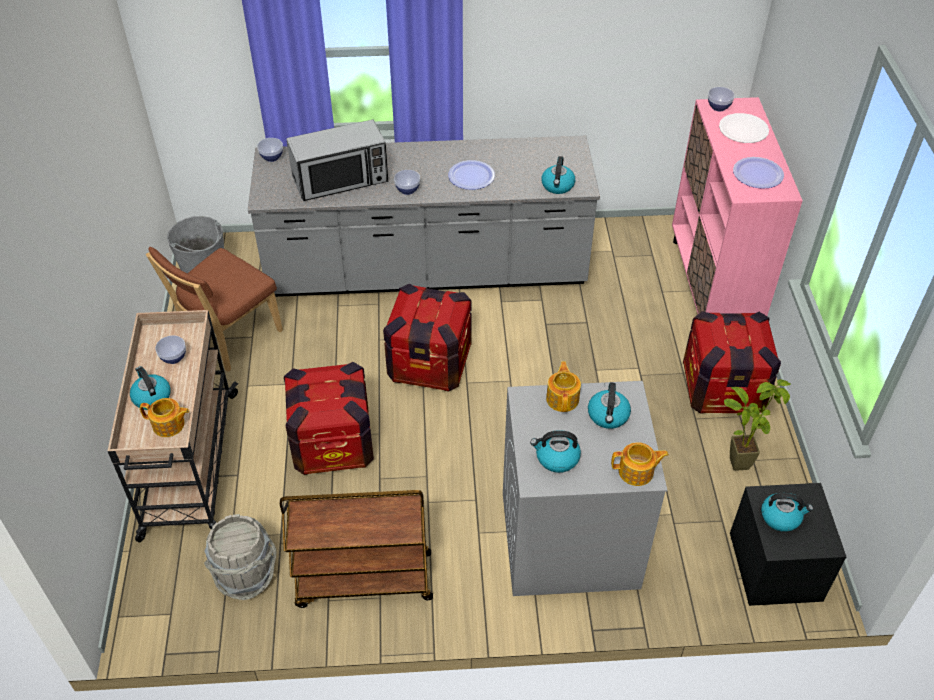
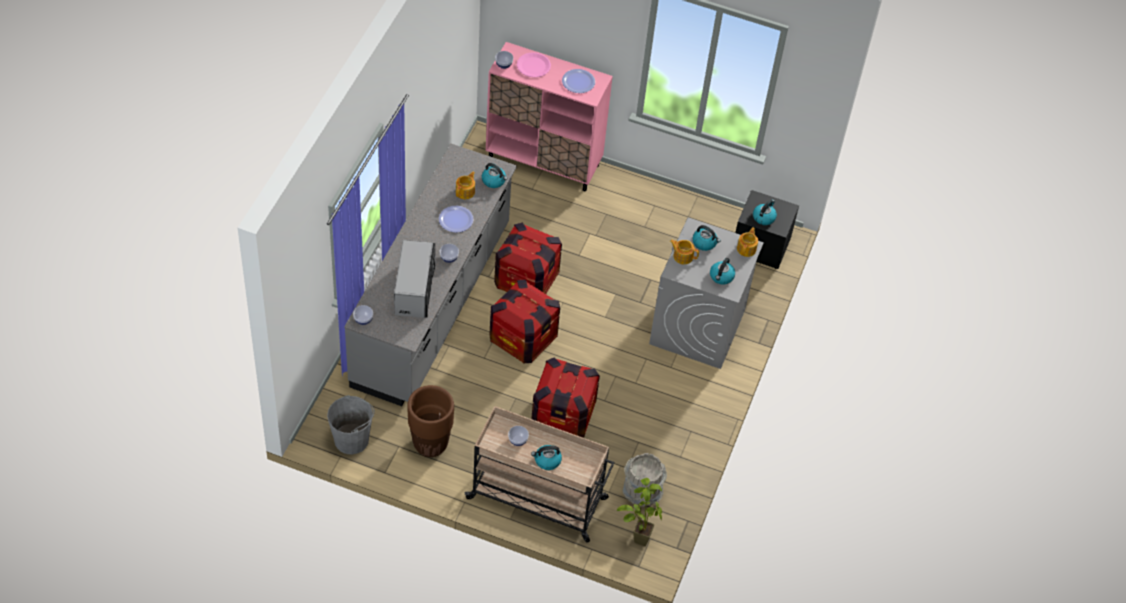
camera: 70 degrees left, 5 degrees up
(169, 425) = (576, 457): teapot -> teapot (465, 192)
(228, 338) = (430, 444): brown chair -> brown planter
(363, 580) = (675, 435): brown cart -> none
(722, 389) = (629, 202): crate -> crate (526, 280)
(739, 457) = (683, 221): potted plant -> potted plant (636, 536)
(743, 129) = (533, 66): white plate -> pink plate

